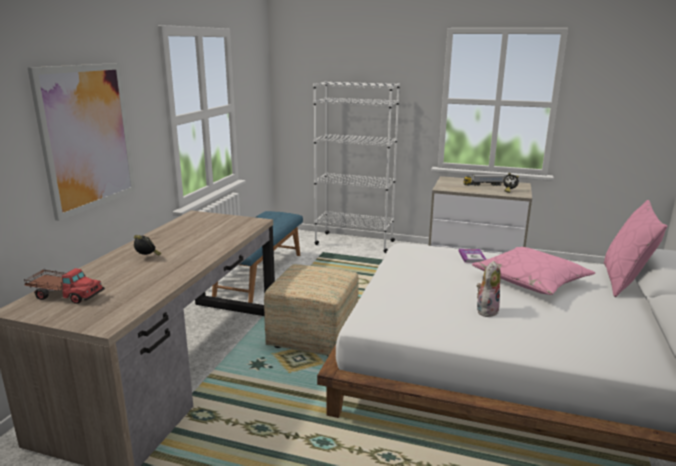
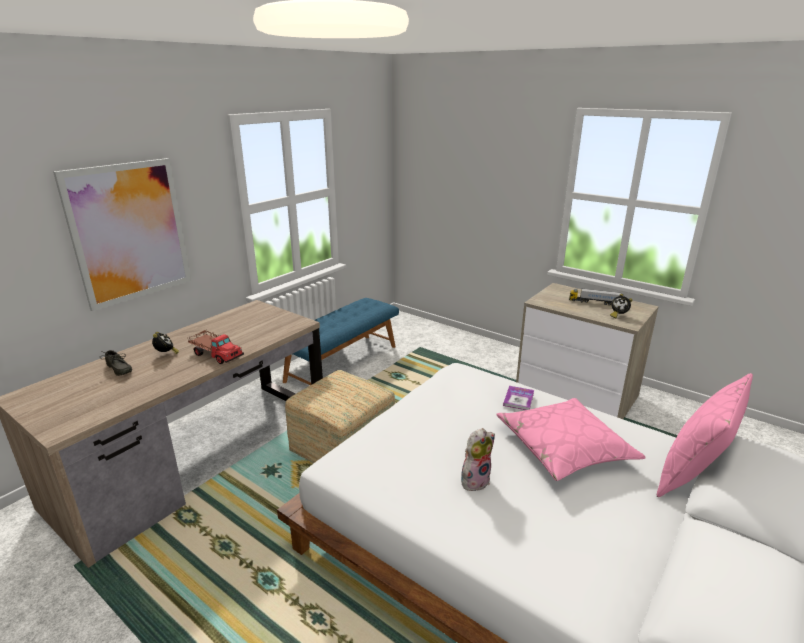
camera: 20 degrees right, 5 degrees up
(65, 295) = (64, 388): toy truck -> toy truck (216, 354)
(109, 274) = (117, 370): none -> grey shoe
(354, 242) = (460, 340): white bookcase -> none

